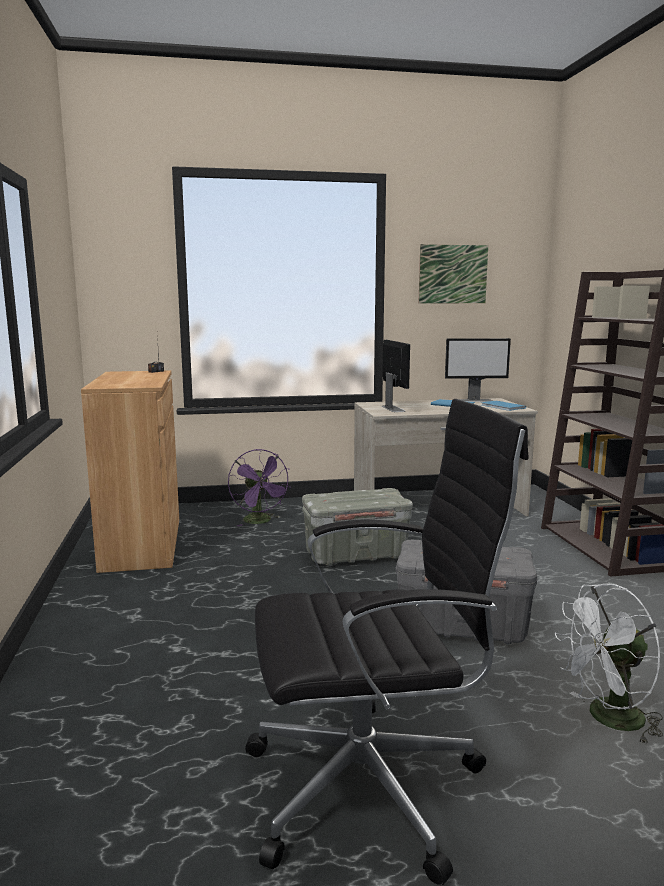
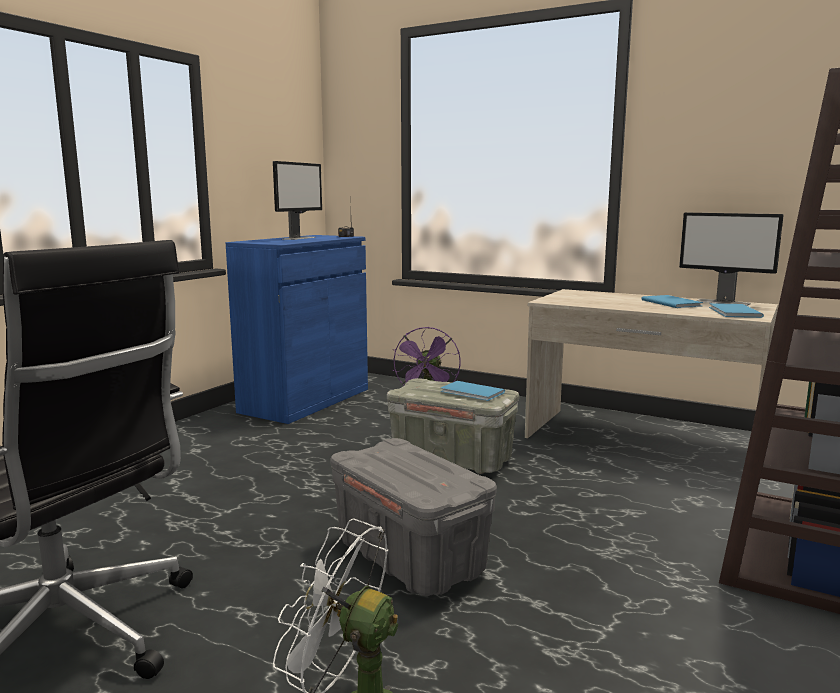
camera: 40 degrees right, 0 degrees up
(142, 543) = (305, 400): brown cabinet -> blue cabinet
(373, 495) = (473, 392): none -> blue book
(393, 408) = (579, 298): monitor -> monitor (299, 238)
(453, 274) = (724, 124): picture -> none

